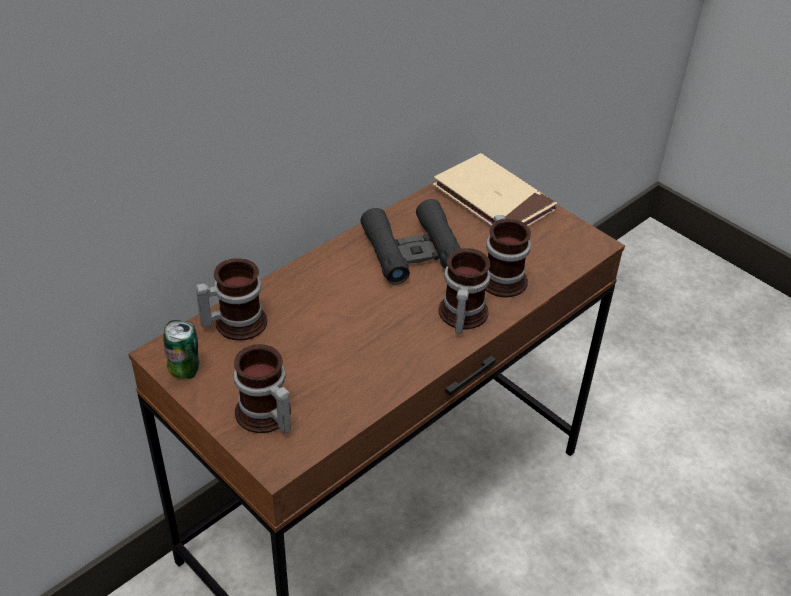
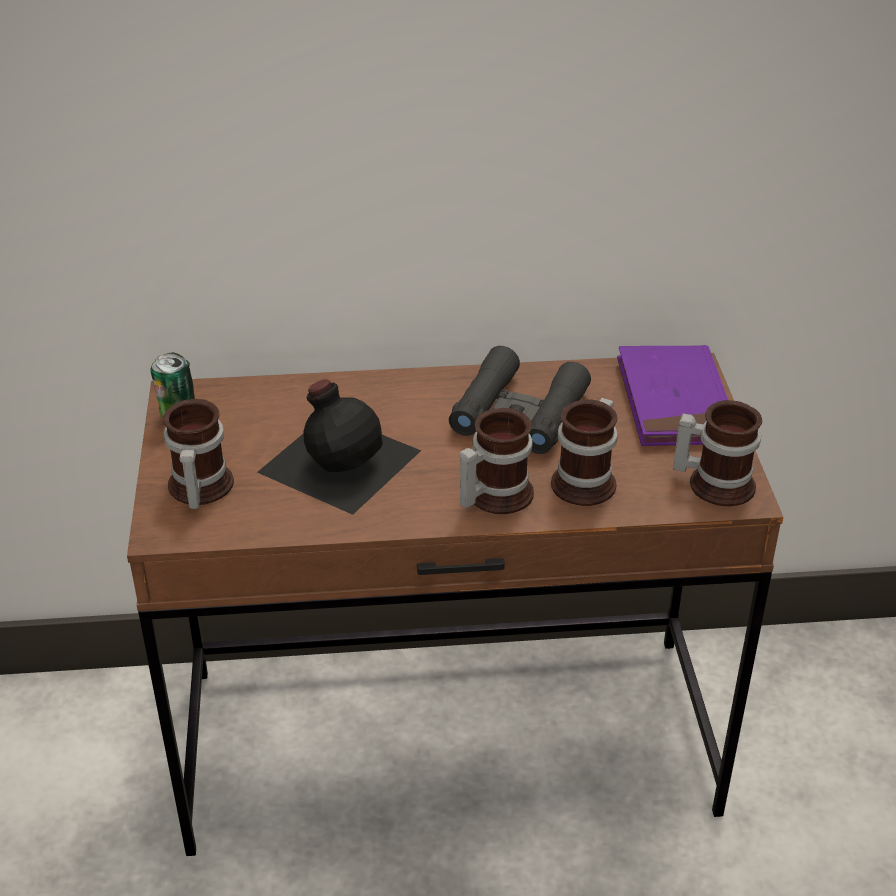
camera: 40 degrees right, 5 degrees down
(235, 322) = (268, 397): mug -> mug (715, 482)
(337, 342) = (339, 459): none -> black bottle
(493, 200) = (675, 402): beige book -> purple book

